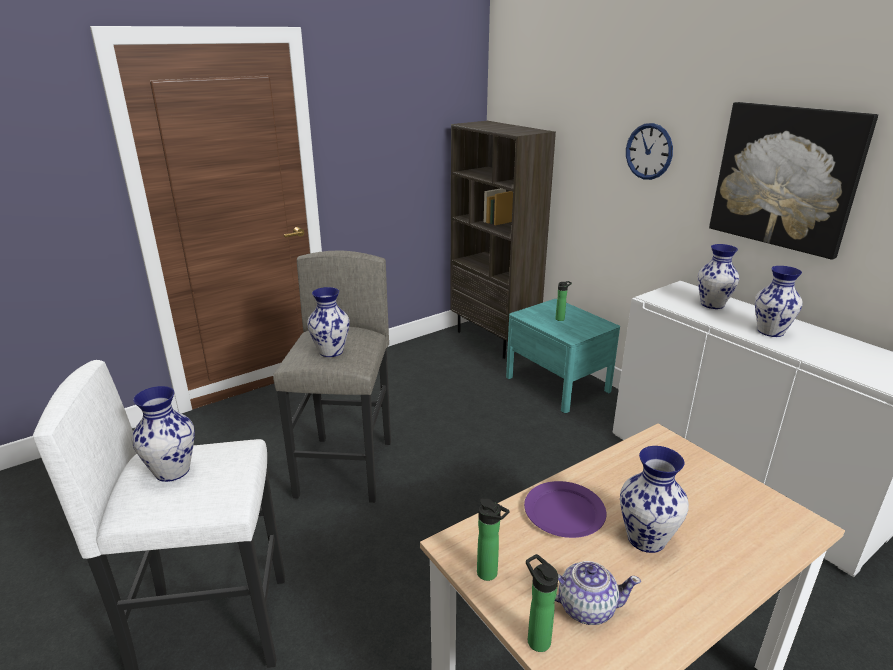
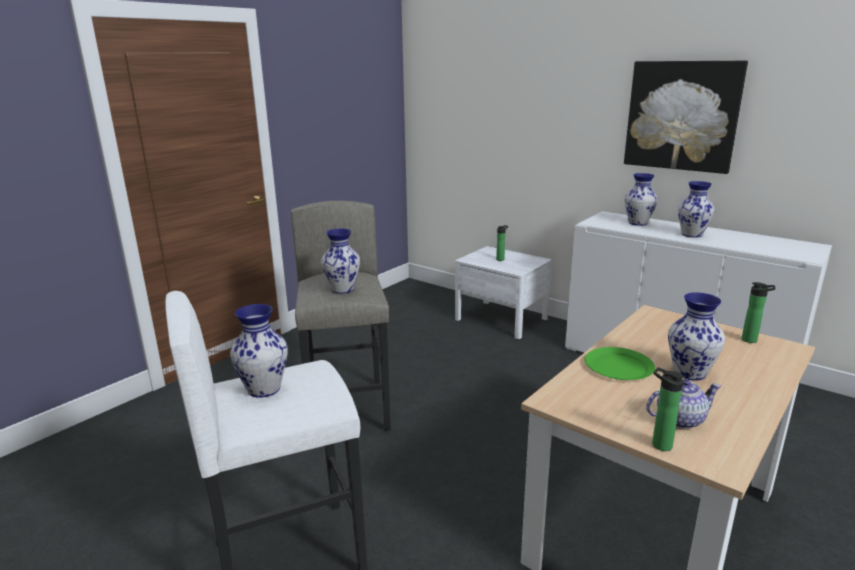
camera: 15 degrees left, 5 degrees down
(490, 574) = (593, 413): bottle -> bottle (751, 340)
(494, 340) = (430, 293): brown bookcase -> none
(557, 384) = (501, 319): turquoise nightstand -> white nightstand
(563, 512) = (618, 367): purple plate -> green plate
(649, 151) = (564, 108): wall clock -> none

